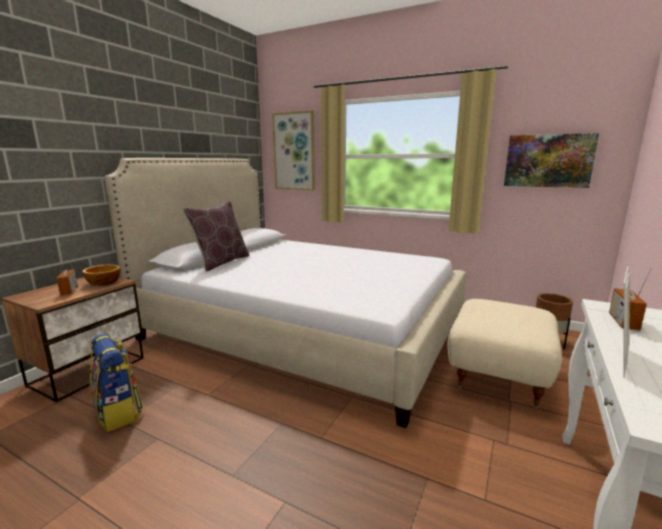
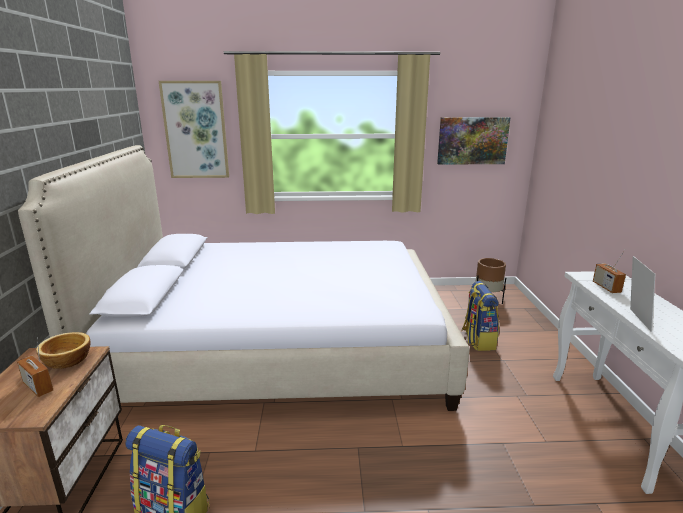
camera: 30 degrees left, 5 degrees up
(221, 262) = (178, 292): brown pillow -> none
(497, 374) = (477, 340): beige ottoman -> backpack

